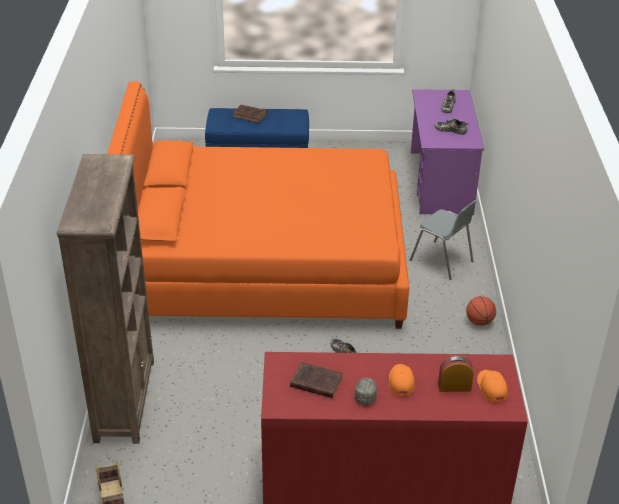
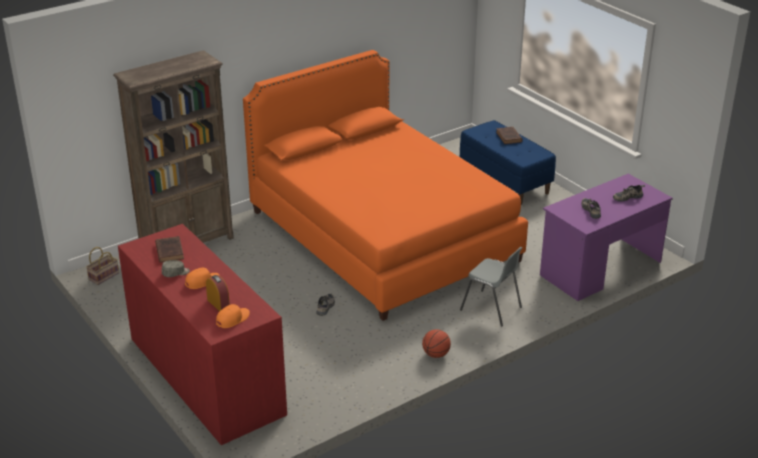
camera: 55 degrees right, 5 degrees down
(442, 261) = (491, 309): grey chair -> grey chair turned 60 degrees counterclockwise

